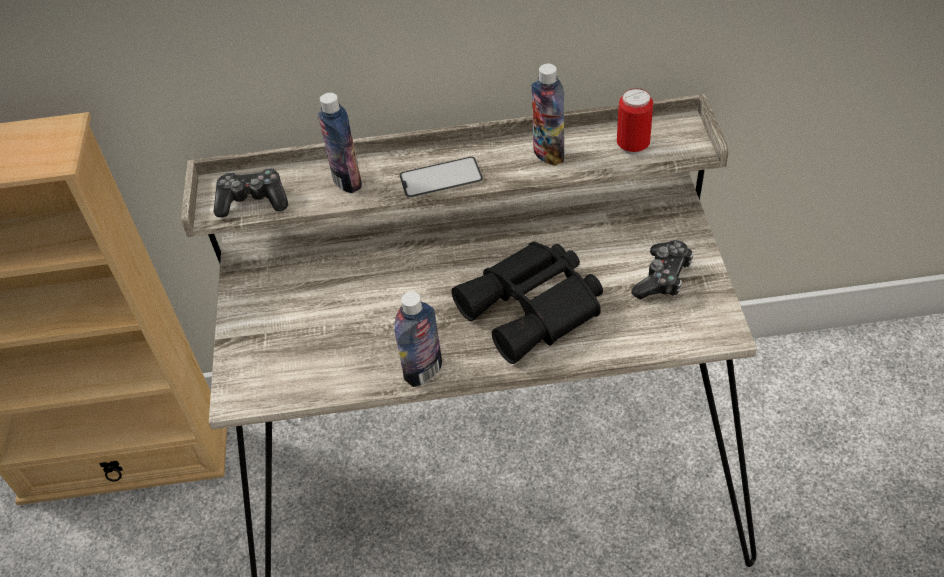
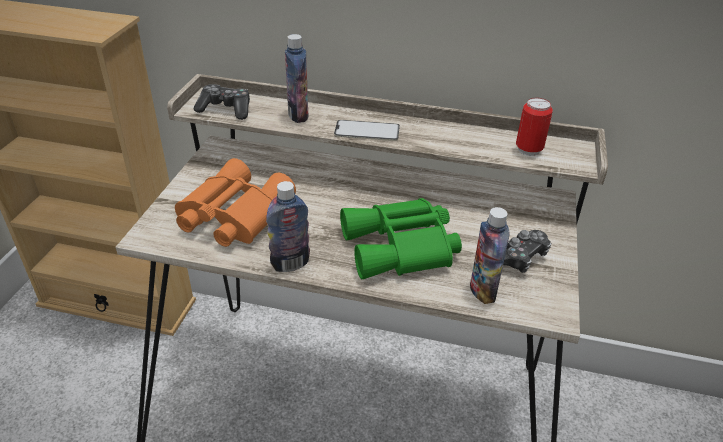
camera: 15 degrees right, 10 degrees down
(320, 332) = (232, 215): none -> orange binoculars
(534, 309) = (402, 248): black binoculars -> green binoculars
(548, 154) = (458, 137): bottle -> bottle (482, 291)

